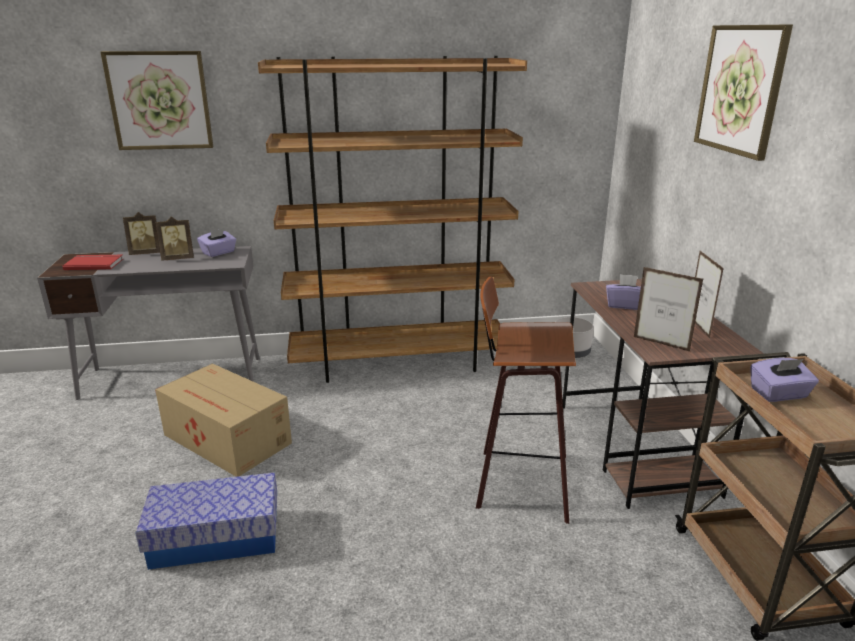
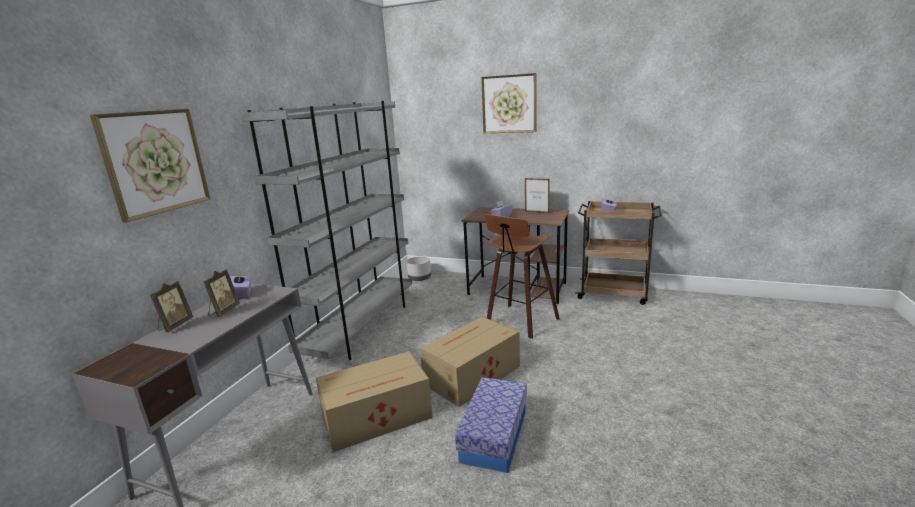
camera: 60 degrees left, 5 degrees down
(94, 264) = (154, 353): red book -> none
(338, 479) = (471, 375): none -> cardboard box
(399, 362) = (361, 327): brown bookcase -> grey bookcase
(661, 344) = (547, 219): picture frame -> none

